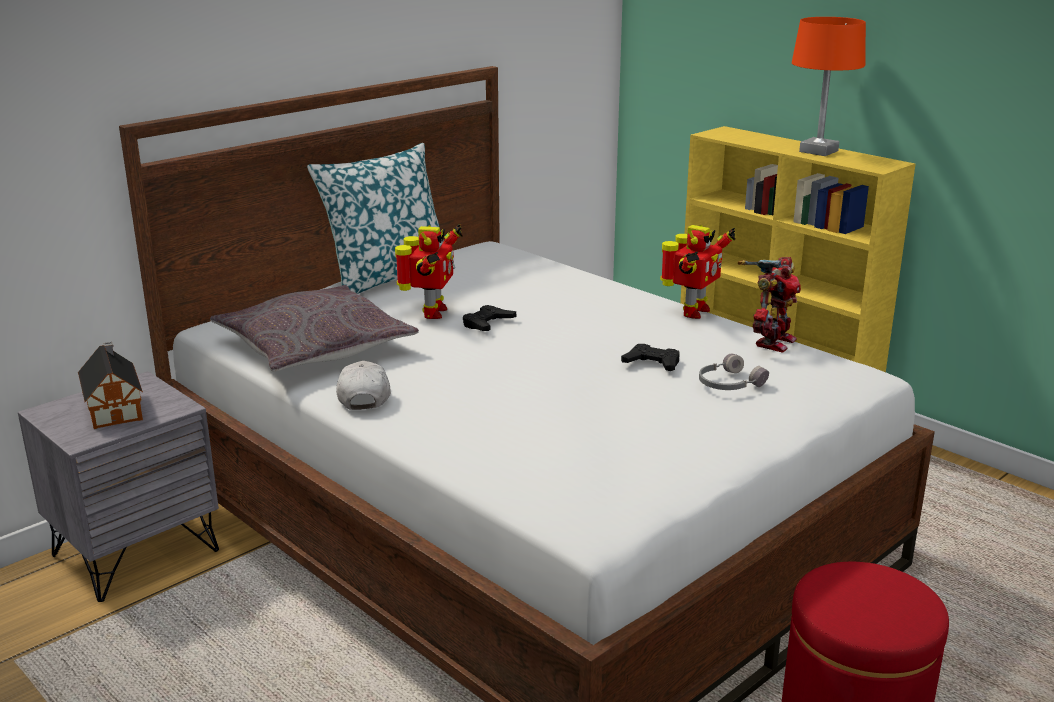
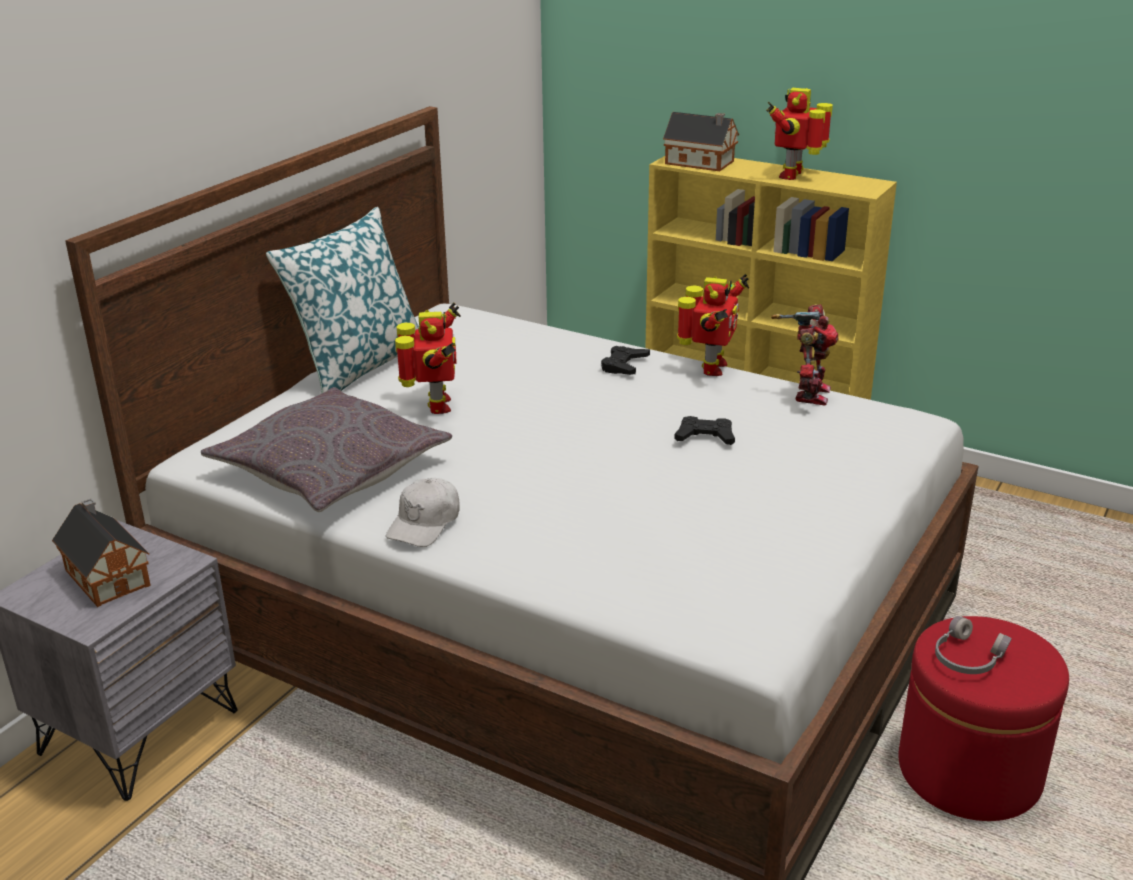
camera: 15 degrees left, 5 degrees up
(364, 396) = (425, 523): white cap -> white cap turned 135 degrees counterclockwise
(487, 323) = (505, 411): black game controller -> black game controller (624, 365)
(728, 384) = (794, 451): grey headphones -> grey headphones (966, 658)
(739, 137) = (702, 163): none -> toy house
(818, 151) = (794, 175): orange table lamp -> toy robot

